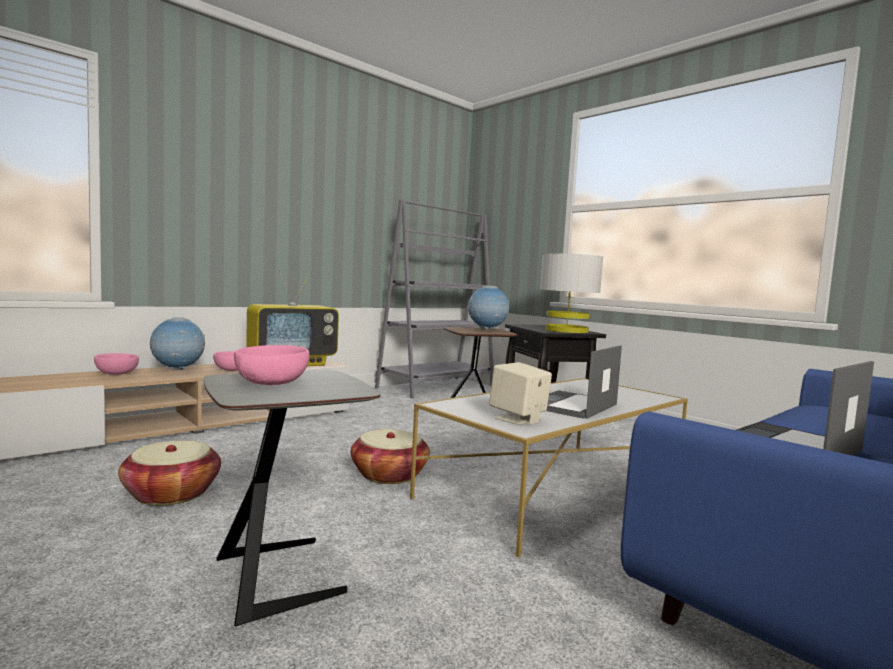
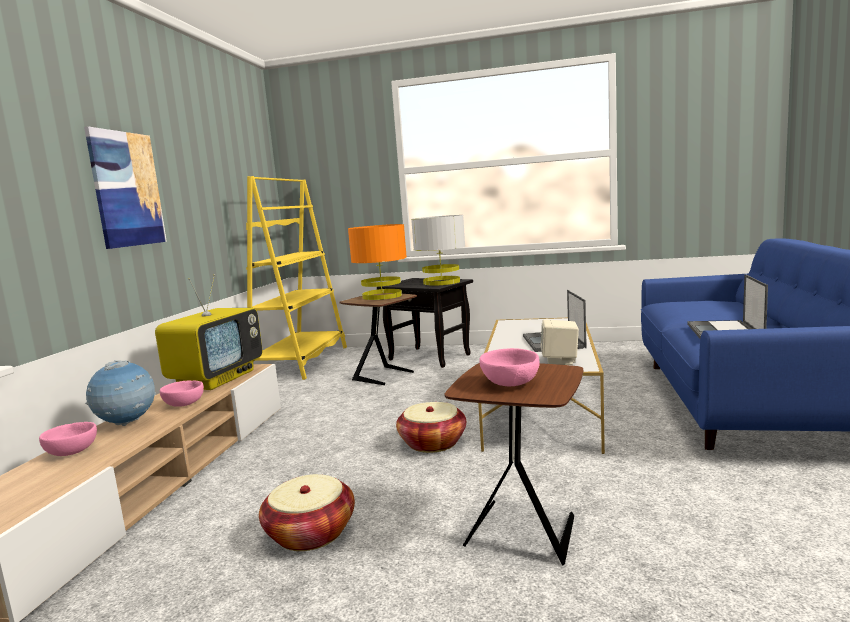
camera: 35 degrees left, 5 degrees up
(270, 195) = (127, 189): none -> picture
(283, 575) = (522, 529): grey side table -> brown side table
(436, 387) = (301, 363): grey bookcase -> yellow bookcase
(487, 330) = (382, 296): globe -> orange table lamp

